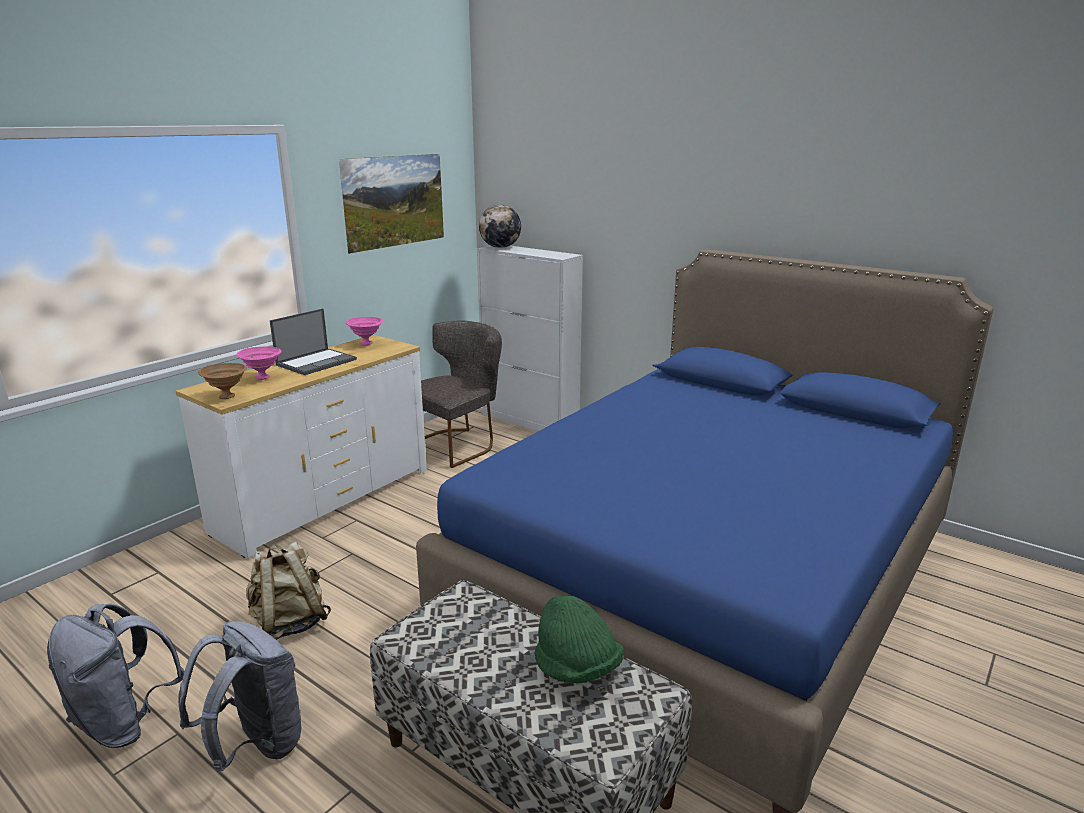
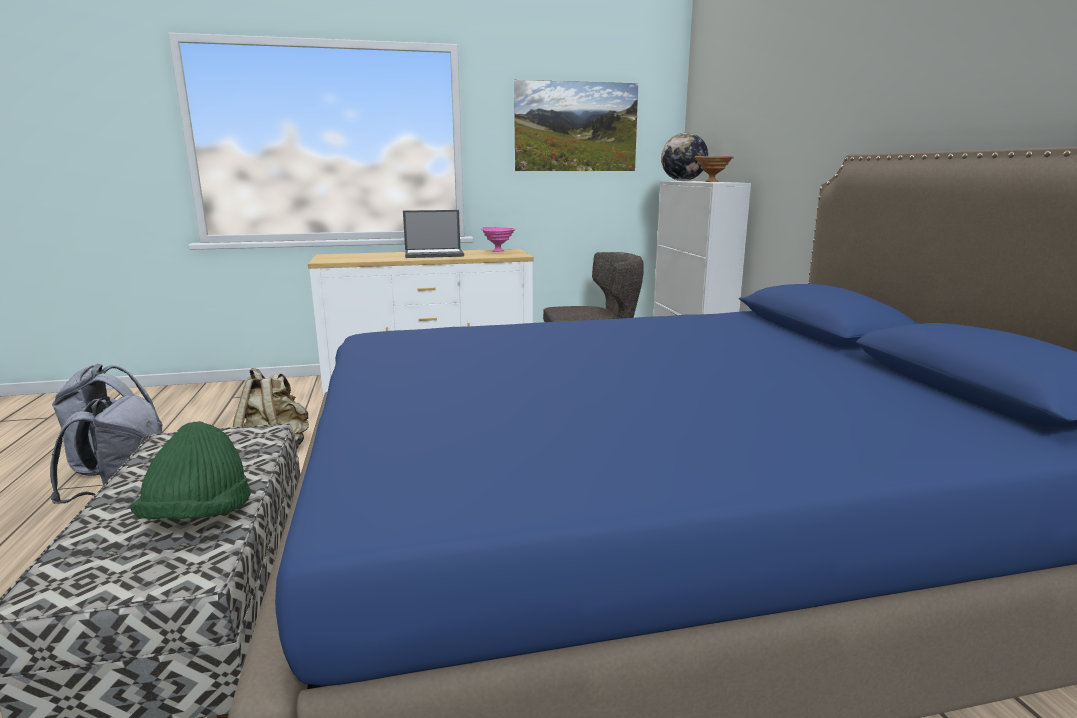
camera: 40 degrees right, 5 degrees down
(226, 396) = (330, 259): brown bowl -> brown bowl (711, 182)
(262, 377) = (378, 255): pink bowl -> none

